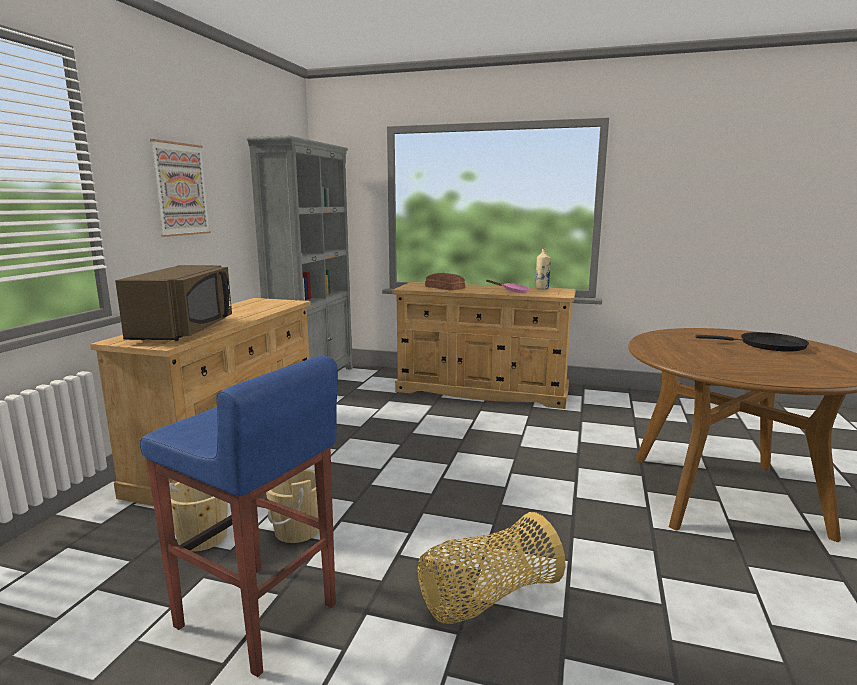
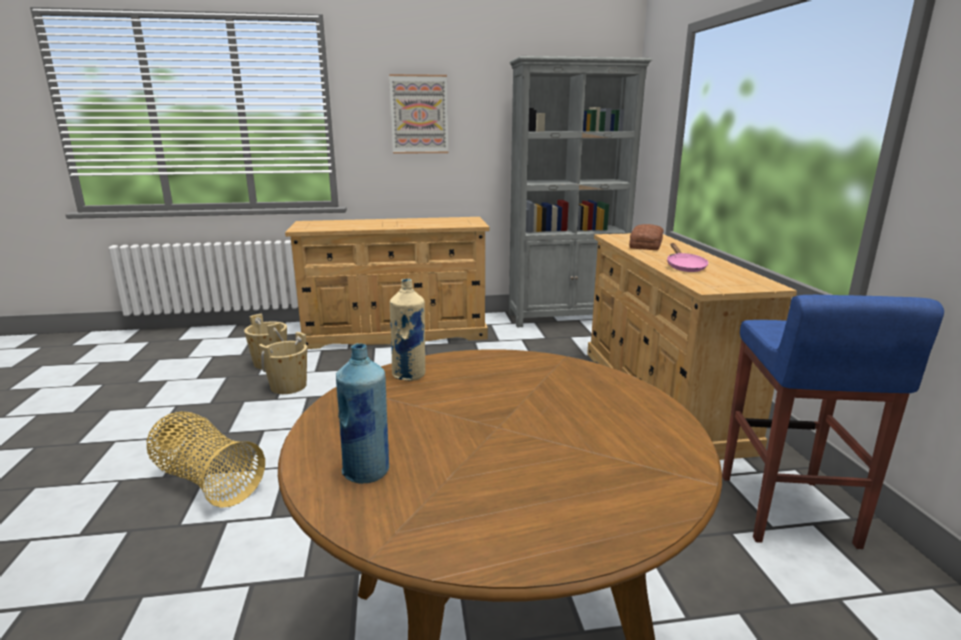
camera: 65 degrees right, 5 degrees up
(185, 330) = (344, 225): brown microwave -> none
(257, 617) = (185, 403): blue stool -> blue stool (785, 510)
(542, 288) = (744, 275): beige bottle -> beige bottle (409, 375)
(767, 345) = (574, 450): black frying pan -> none
(804, 373) = (367, 472): none -> blue bottle

